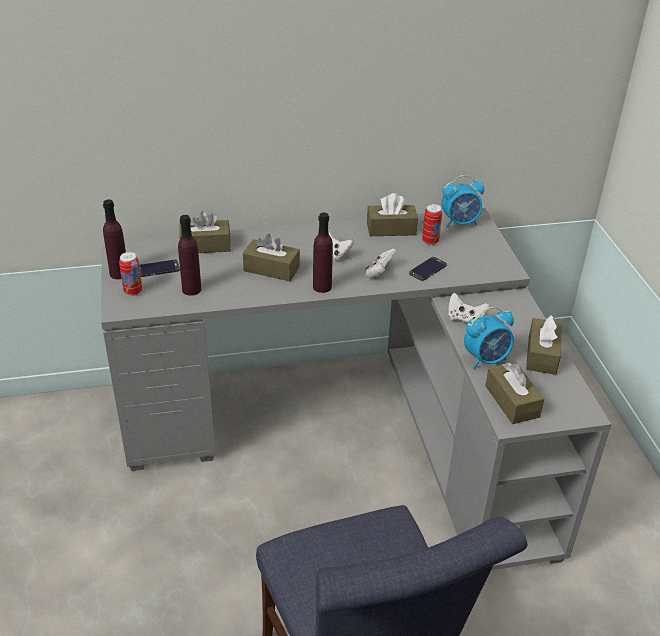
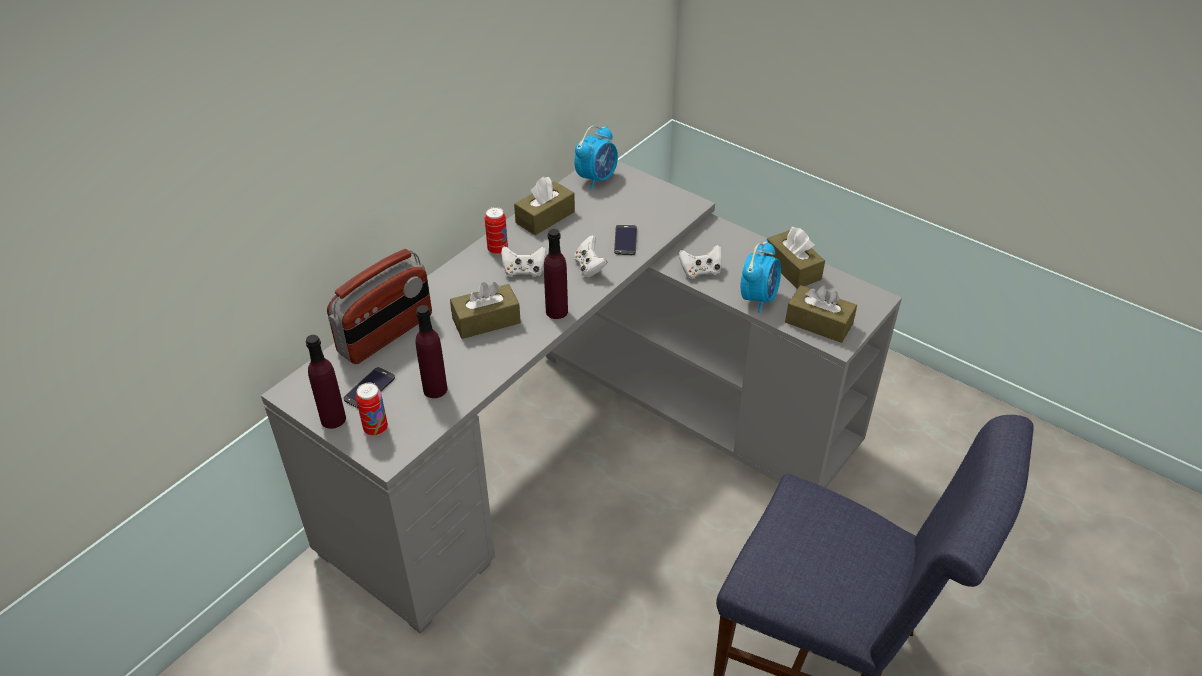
camera: 40 degrees left, 5 degrees up
(205, 245) = (386, 334): brown tissue box -> radio
(430, 241) = (594, 211): can -> can (497, 249)

